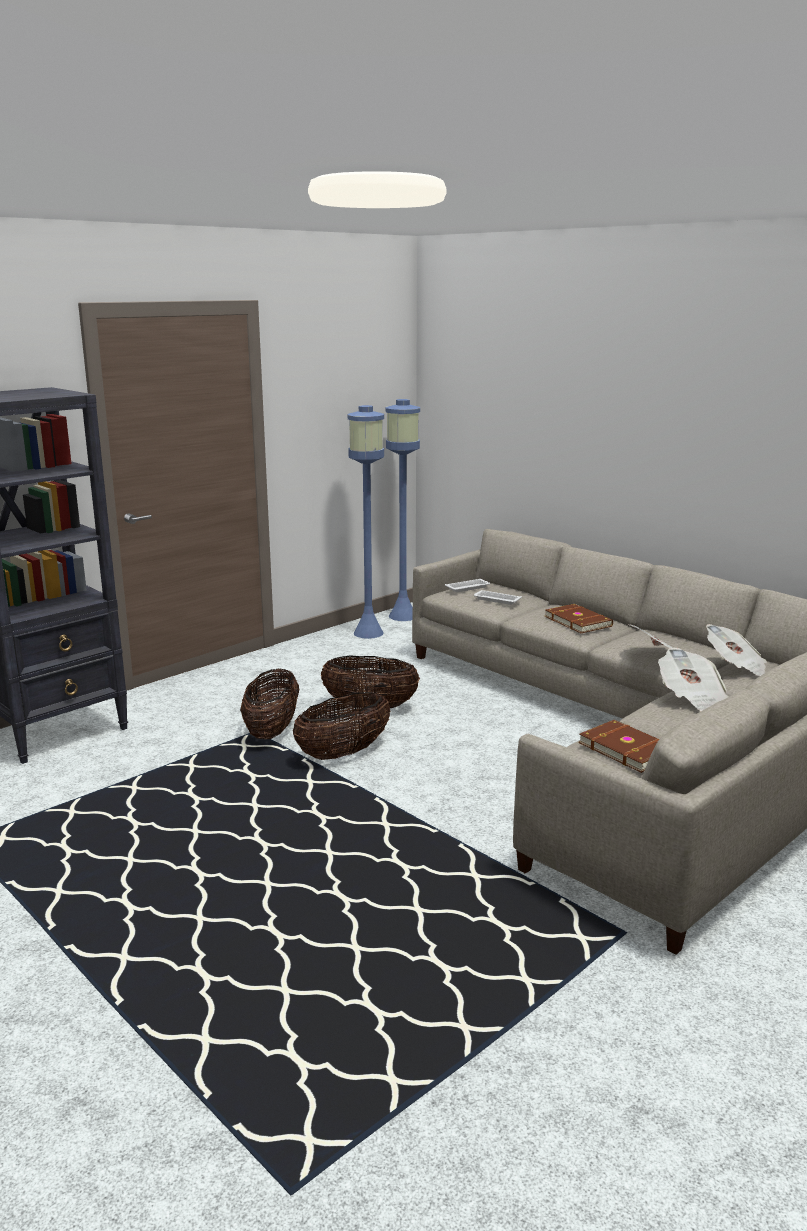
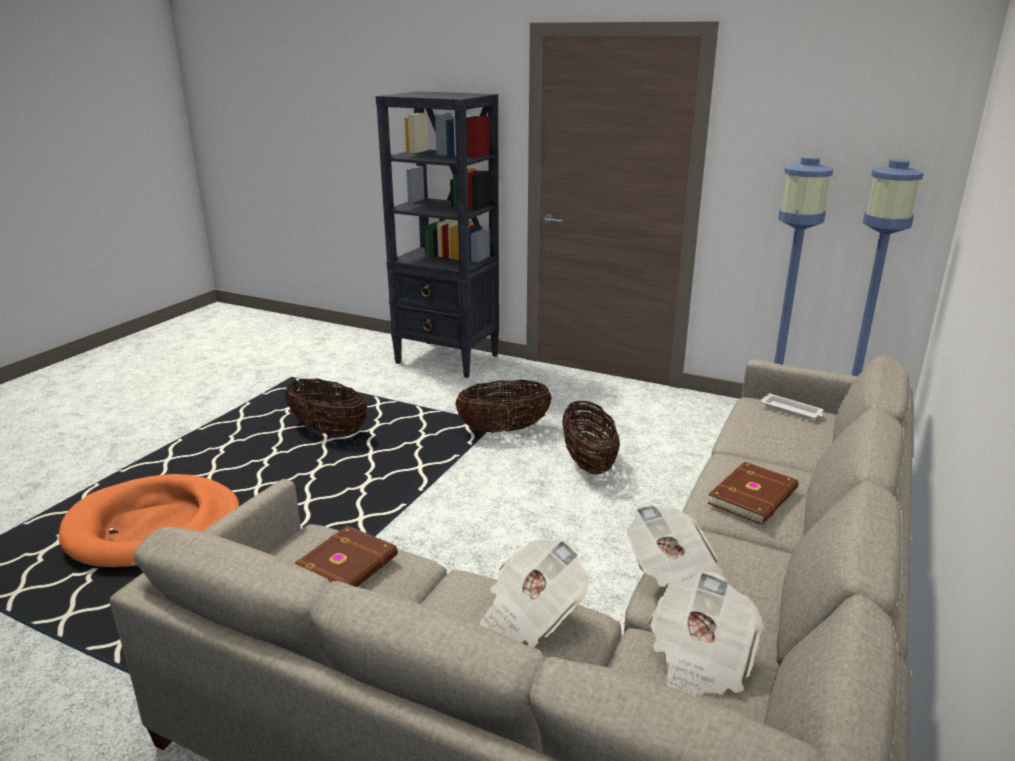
camera: 70 degrees right, 5 degrees up
(307, 966) = (154, 528): none -> orange dog bed
(343, 753) = (482, 471): basket -> basket (328, 431)
(496, 600) = (769, 433): white tray -> none

